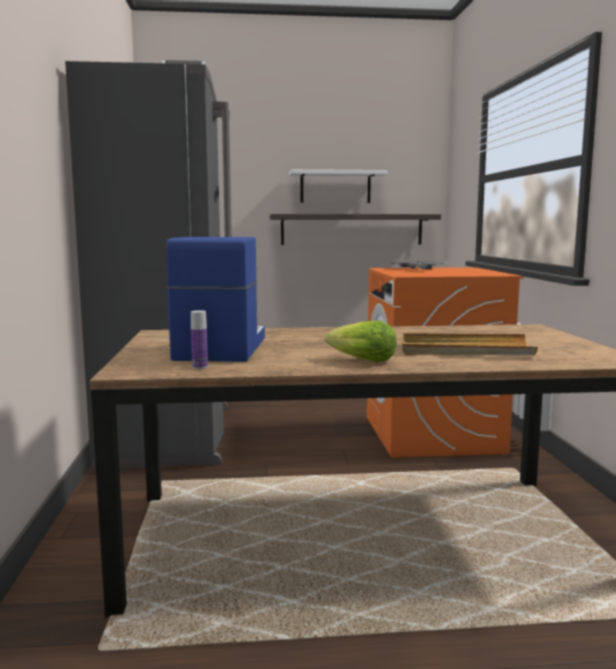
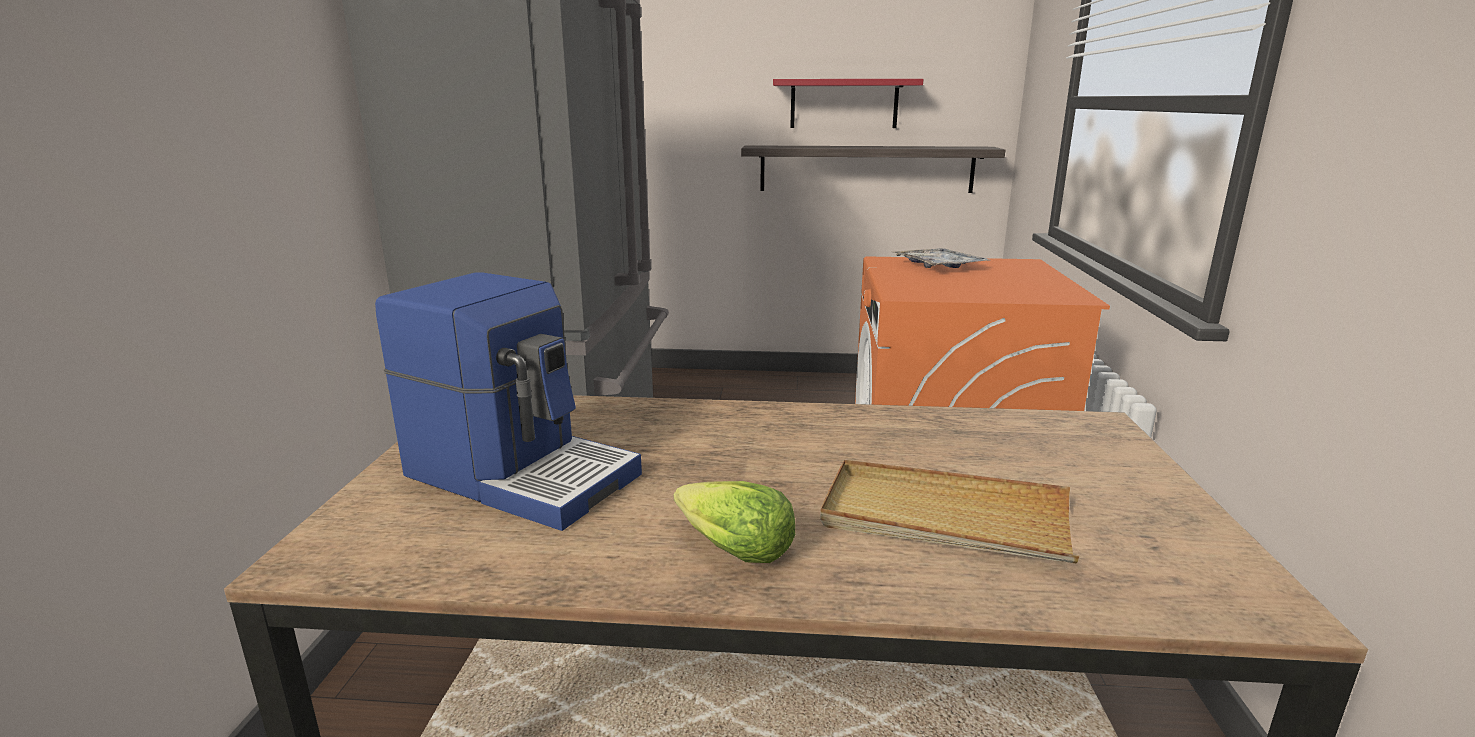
camera: 10 degrees right, 10 degrees up
(200, 367) = (438, 550): bottle -> none
(219, 348) = (522, 474): coffee machine -> coffee machine turned 105 degrees clockwise
(335, 187) = (844, 104): white shelf -> red shelf

